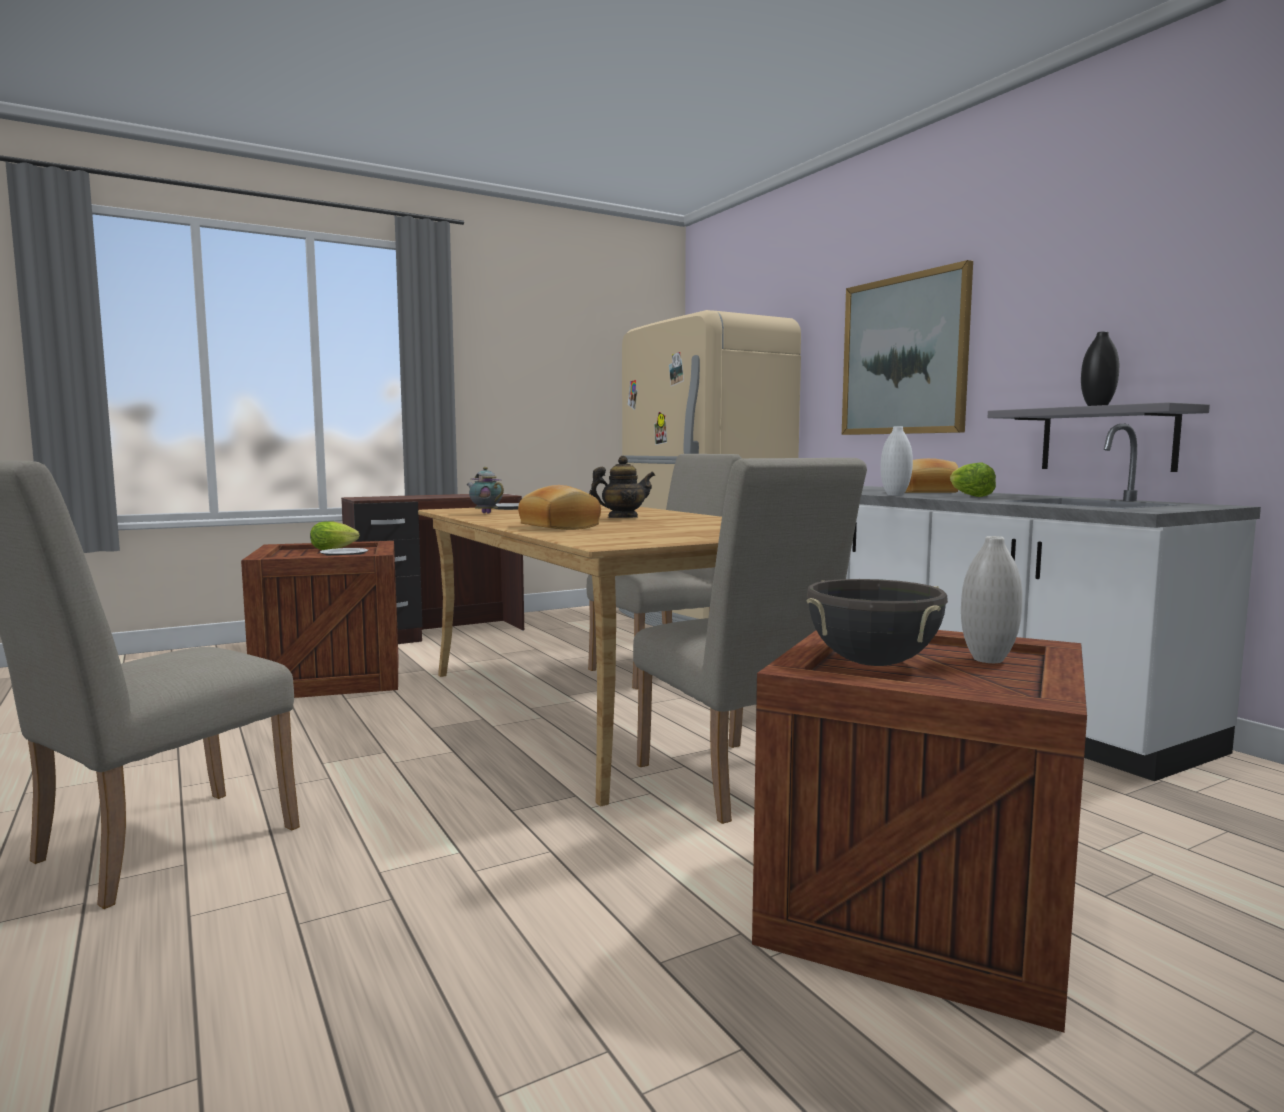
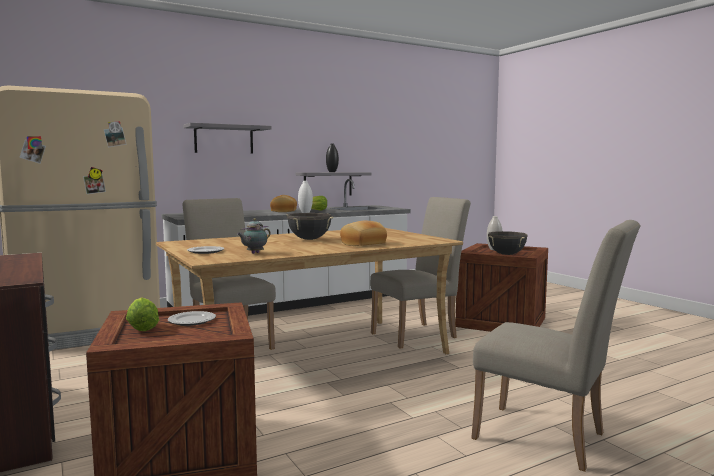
camera: 90 degrees left, 0 degrees up
(622, 518) = (309, 239): teapot -> black cooking pot
(904, 355) = (224, 139): picture -> grey shelf

